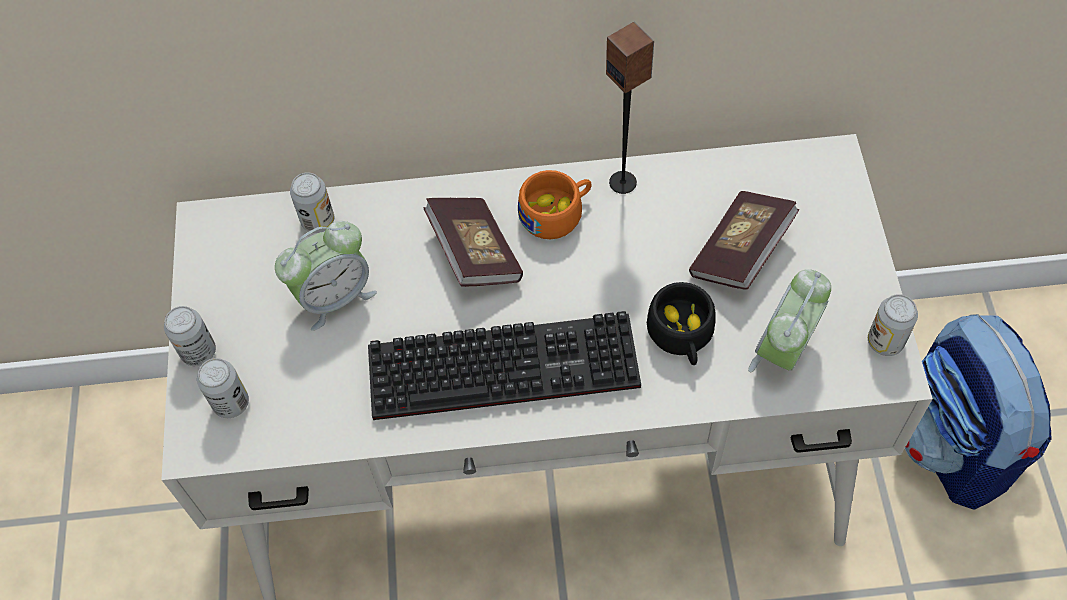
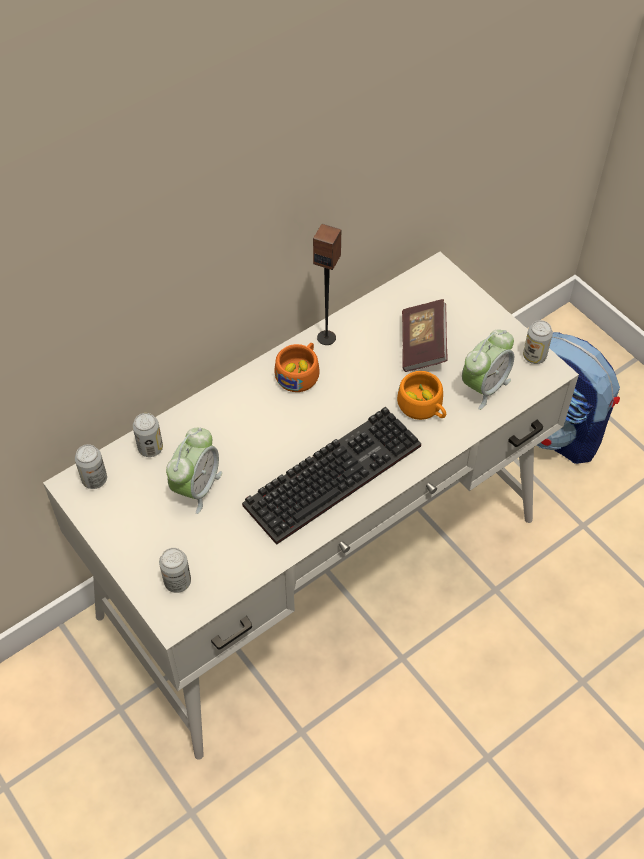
camera: 35 degrees left, 5 degrees down
(198, 352) = (131, 563): can -> can (94, 479)
(474, 253) = (266, 420): book -> none
(682, 336) = (423, 407): black cup -> orange cup
(784, 349) = (484, 387): alarm clock -> alarm clock turned 135 degrees counterclockwise

